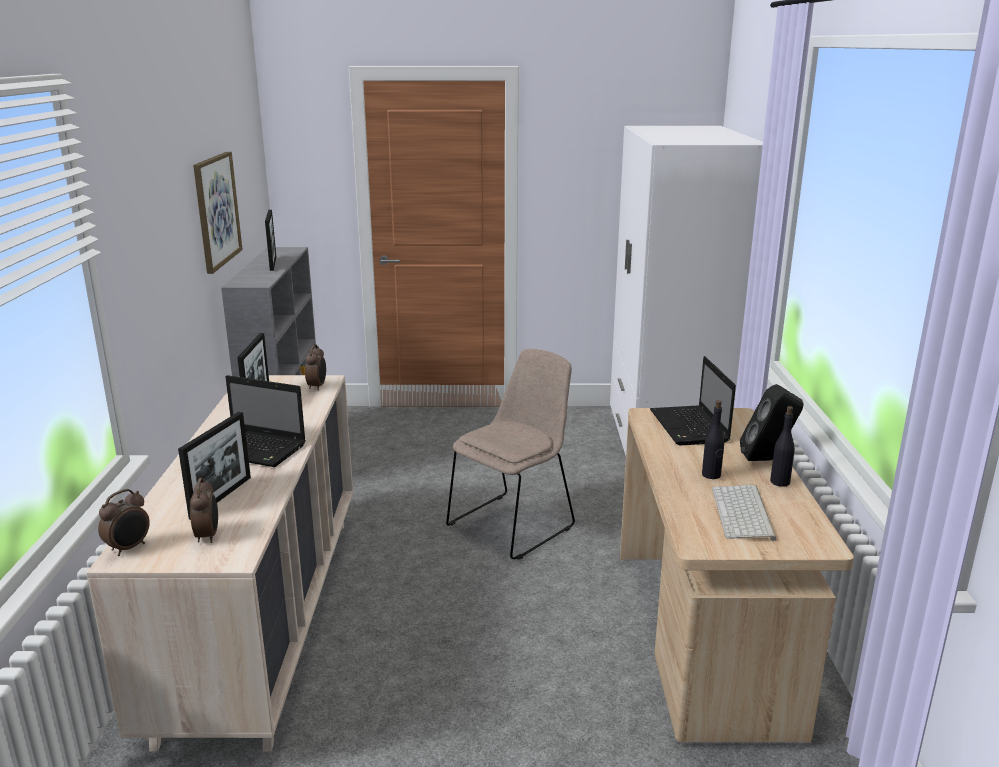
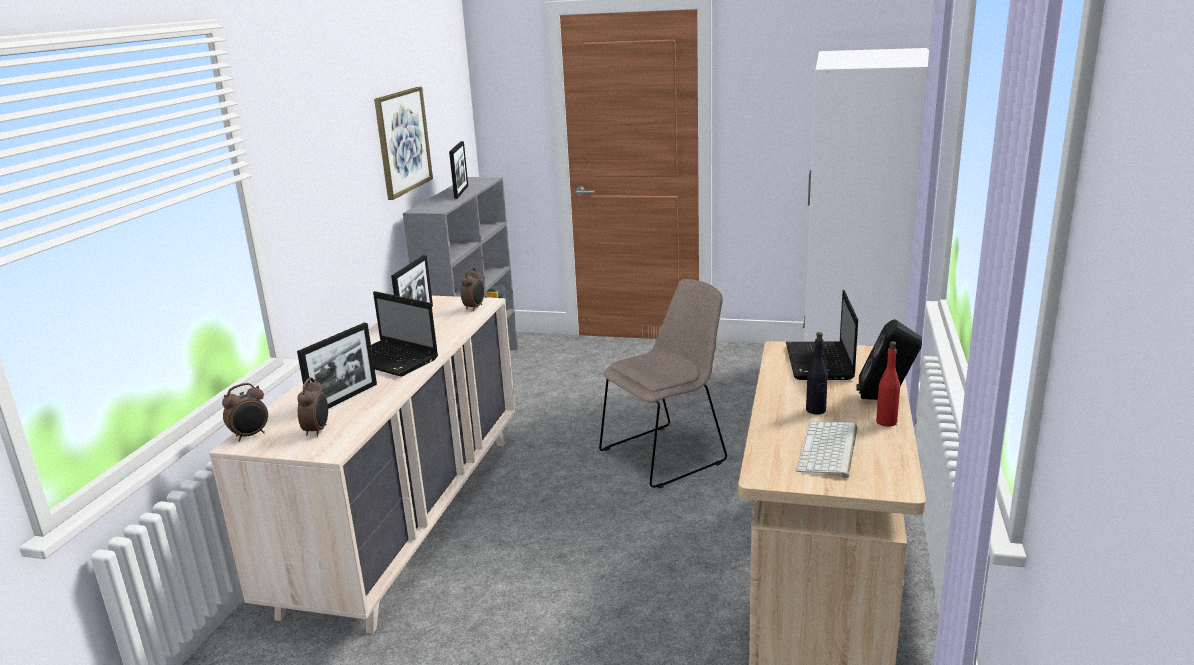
camera: 15 degrees right, 0 degrees up
(780, 482) = (886, 422): black bottle -> red bottle

